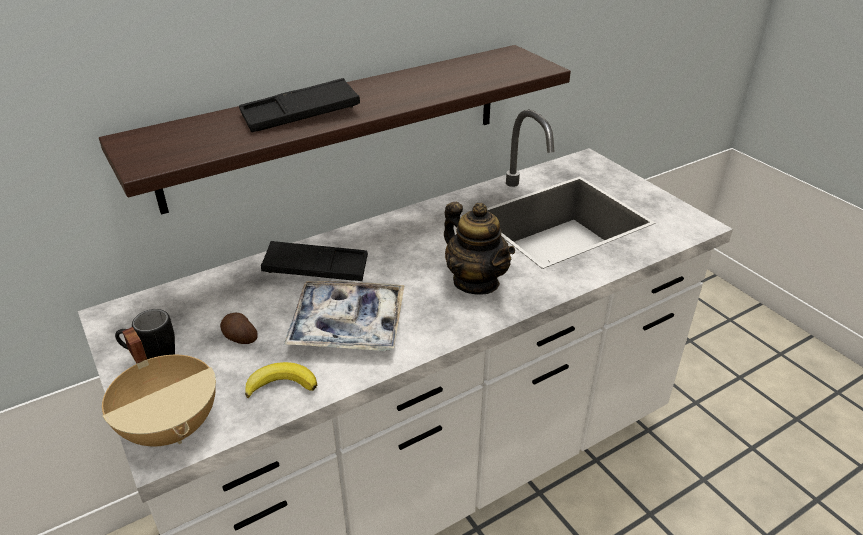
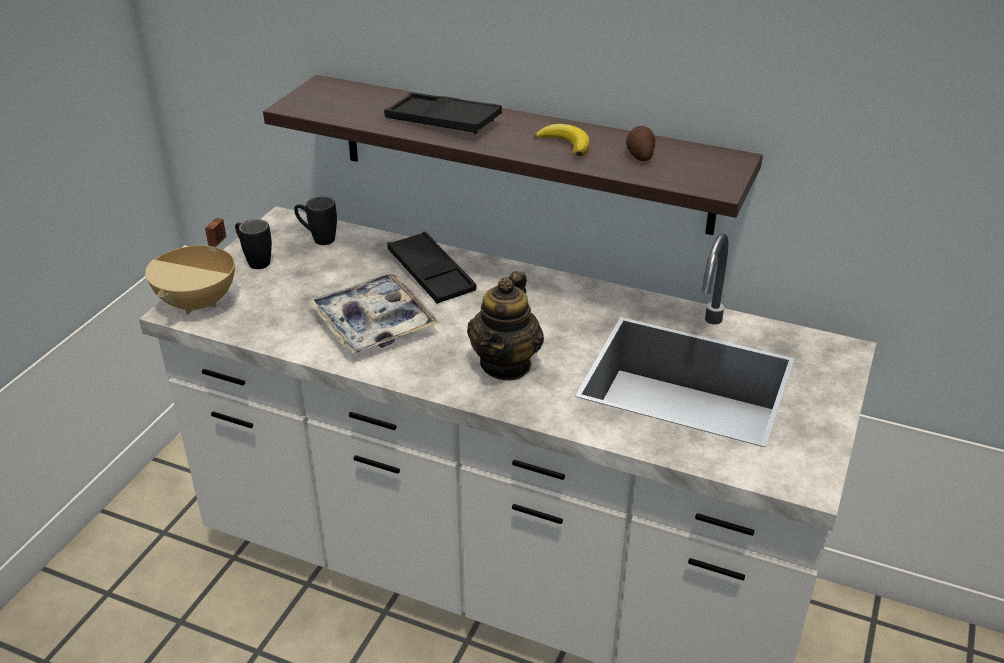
camera: 55 degrees right, 0 degrees up
(175, 306) = (318, 239): none -> black mug
(239, 338) = (310, 283): potato -> potato (639, 155)
(281, 384) = (278, 326): banana -> banana (566, 144)

